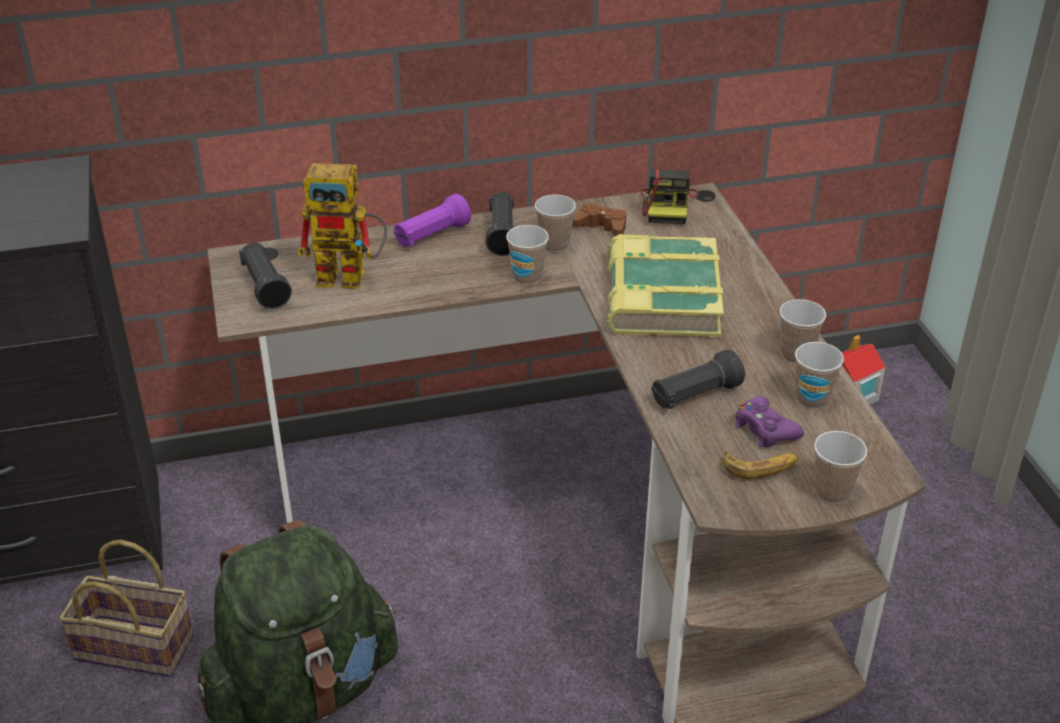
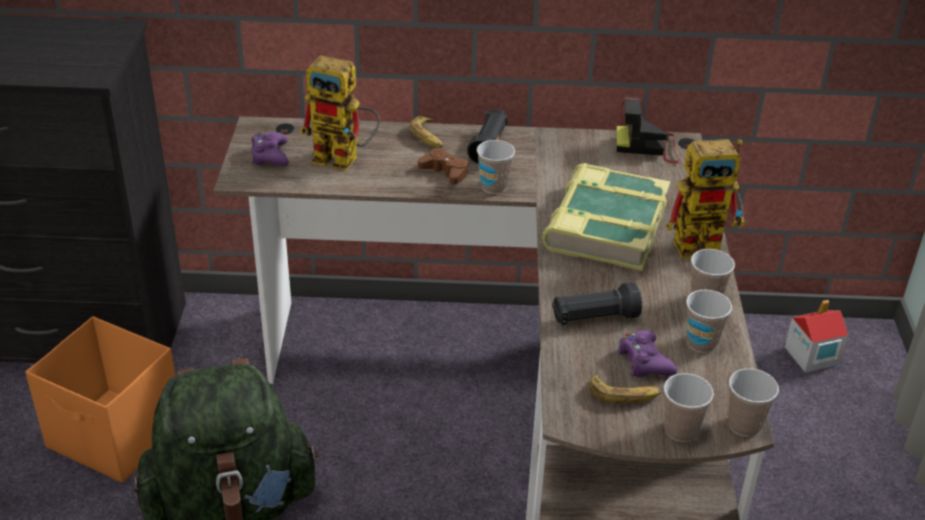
camera: 15 degrees right, 0 degrees up
(138, 646) = (116, 437): basket -> orange storage box
(265, 287) = (270, 156): black flashlight -> purple game controller
(431, 236) = (428, 137): purple flashlight -> banana
(554, 245) = (530, 163): cup -> cup (744, 425)
(601, 226) = (580, 154): brown game controller -> brown game controller (445, 172)
(668, 206) = (648, 147): camera -> camera turned 75 degrees clockwise
(771, 296) = (706, 244): none -> toy robot

